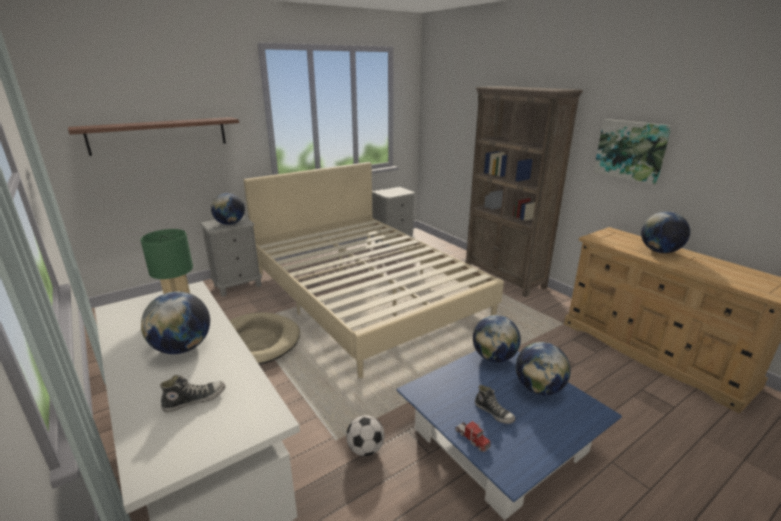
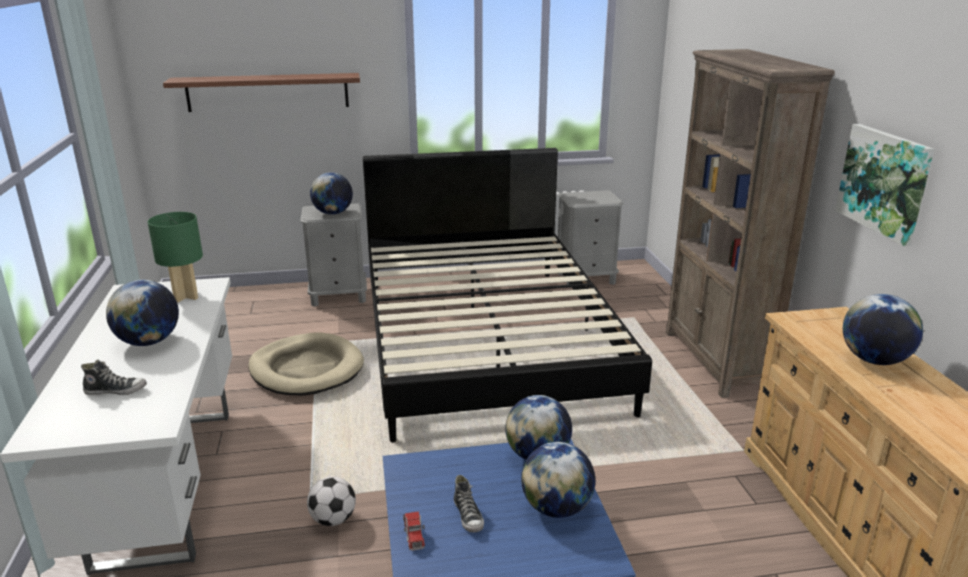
camera: 25 degrees right, 0 degrees up
(366, 293) = (486, 340): beige bed -> black bed

